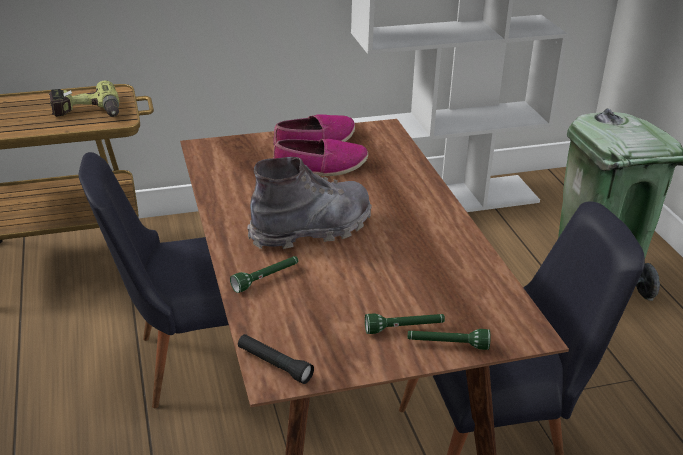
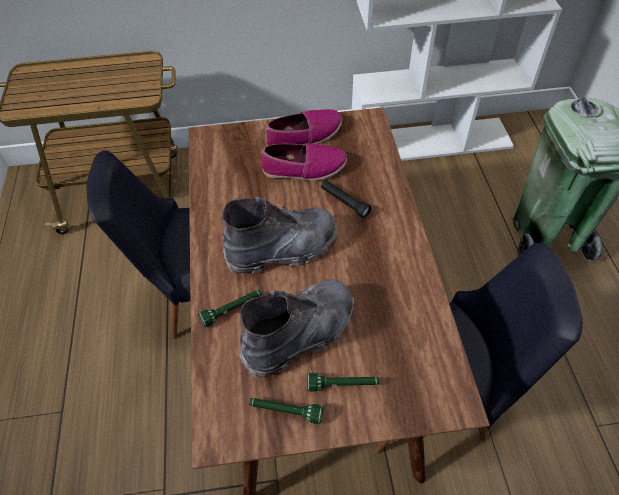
camera: 10 degrees right, 20 degrees up
(87, 113) = (118, 85): power drill -> none
(274, 365) = (220, 420): black flashlight -> black flashlight (344, 202)
(348, 293) = (300, 334): none -> grey boot
(447, 345) = (377, 410): green flashlight -> green flashlight (286, 411)

